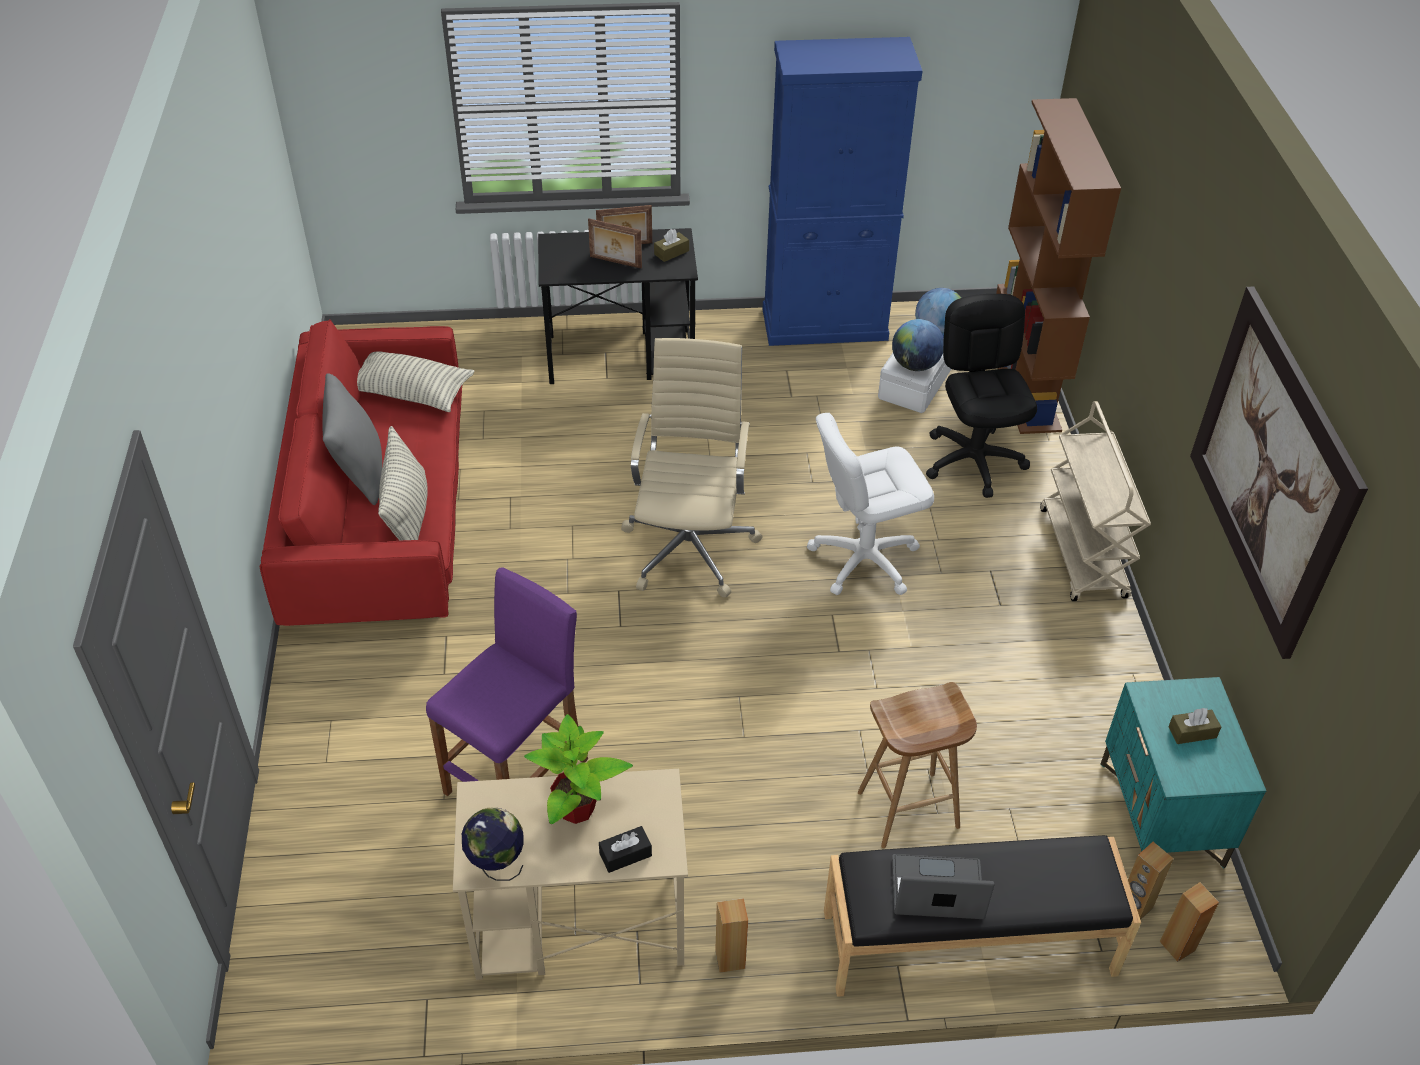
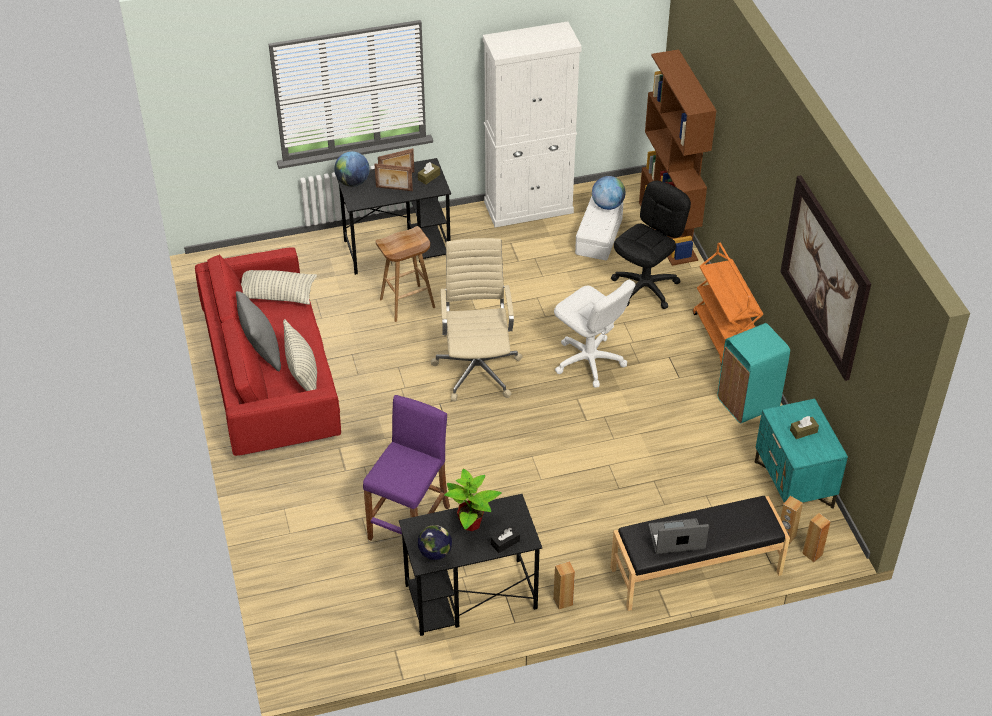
camera: 10 degrees left, 0 degrees up
(577, 924) = (470, 597): beige desk -> black desk
(825, 324) = (529, 207): blue cabinet -> white cabinet
(863, 559) = (589, 361): white office chair -> white office chair turned 105 degrees counterclockwise
(907, 811) = (647, 506): brown stool -> brown stool (407, 304)
(915, 365) = (597, 229): globe -> globe (353, 182)
(973, 461) = (645, 288): black office chair -> black office chair turned 60 degrees clockwise
(1083, 554) = (724, 338): beige cart -> orange cart
(1106, 663) = (748, 403): none -> turquoise trash can

